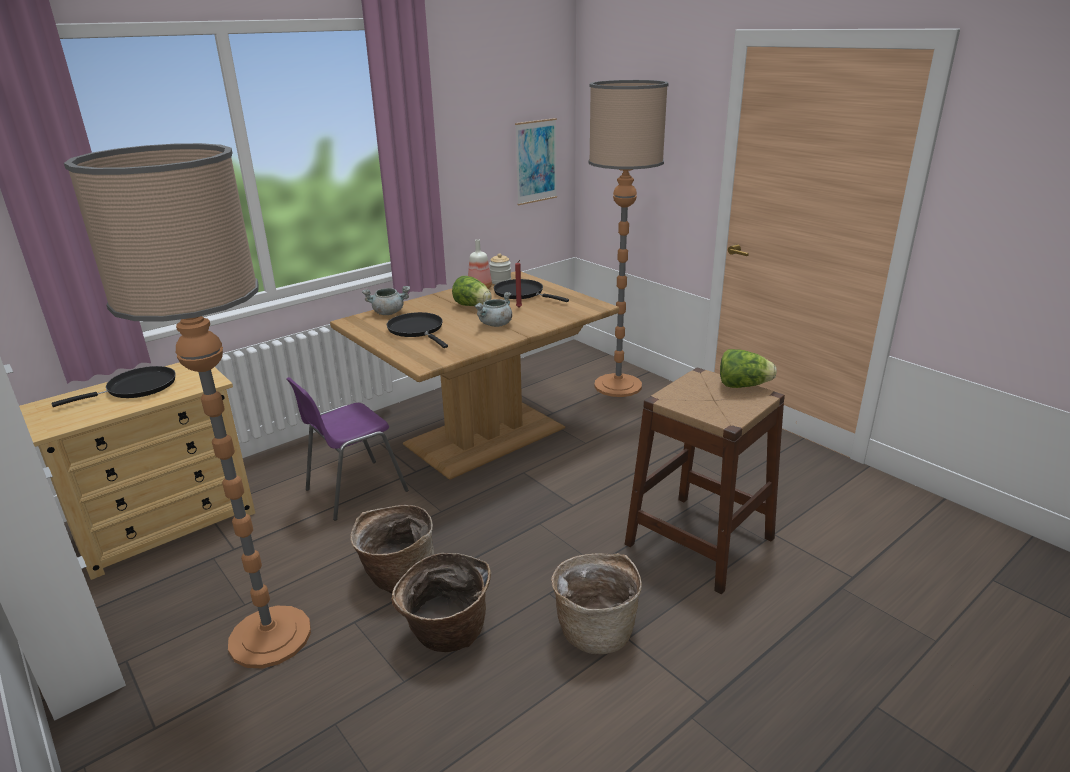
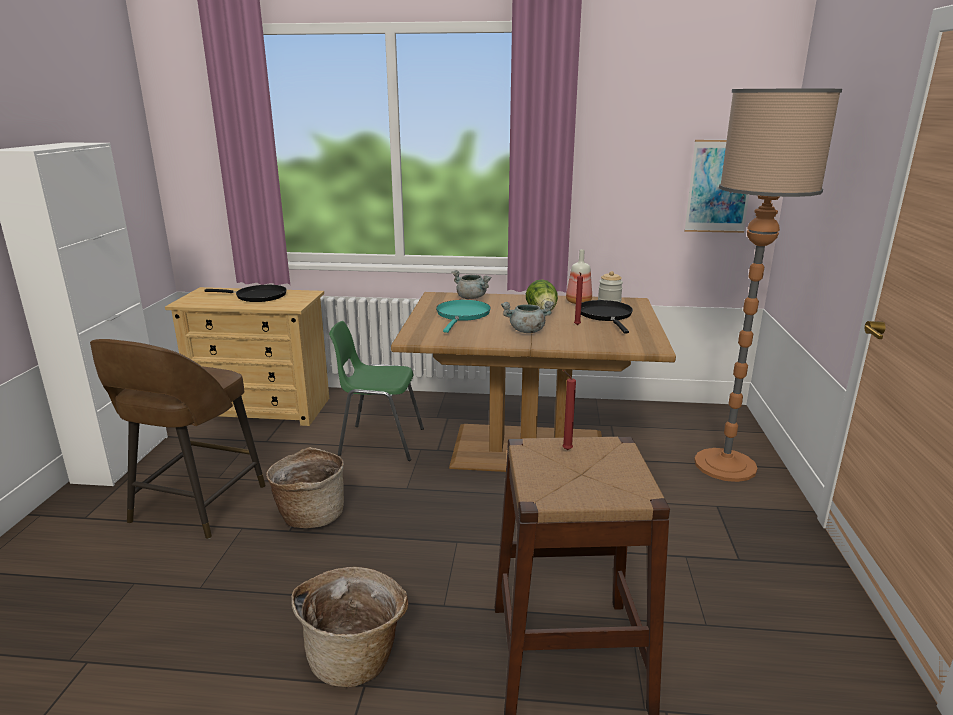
camera: 45 degrees right, 5 degrees down
(270, 637) = (196, 506): floor lamp -> brown stool
(353, 490) = (379, 442): purple chair -> green chair
(417, 330) = (462, 315): black frying pan -> turquoise frying pan
(446, 634) = (269, 576): basket -> none
(684, 390) = (565, 449): none -> red candle
(743, 385) = (638, 475): lettuce -> none

